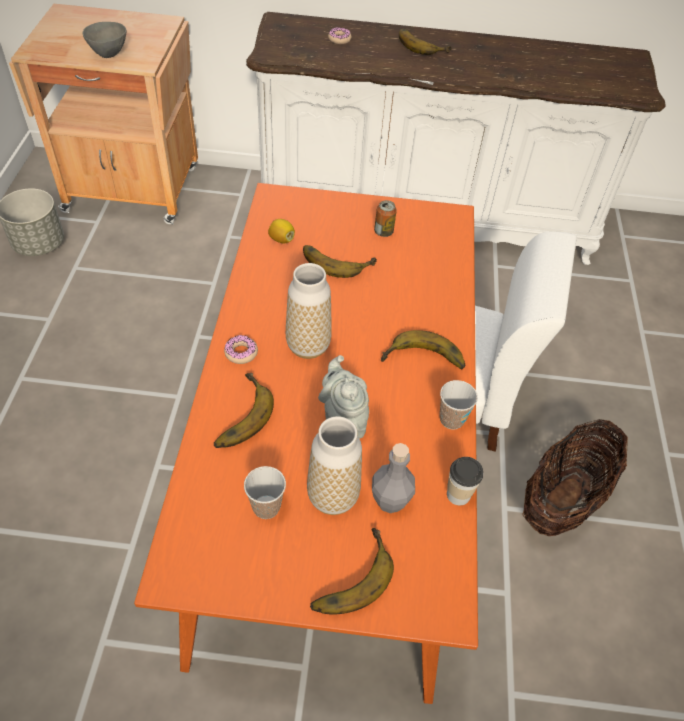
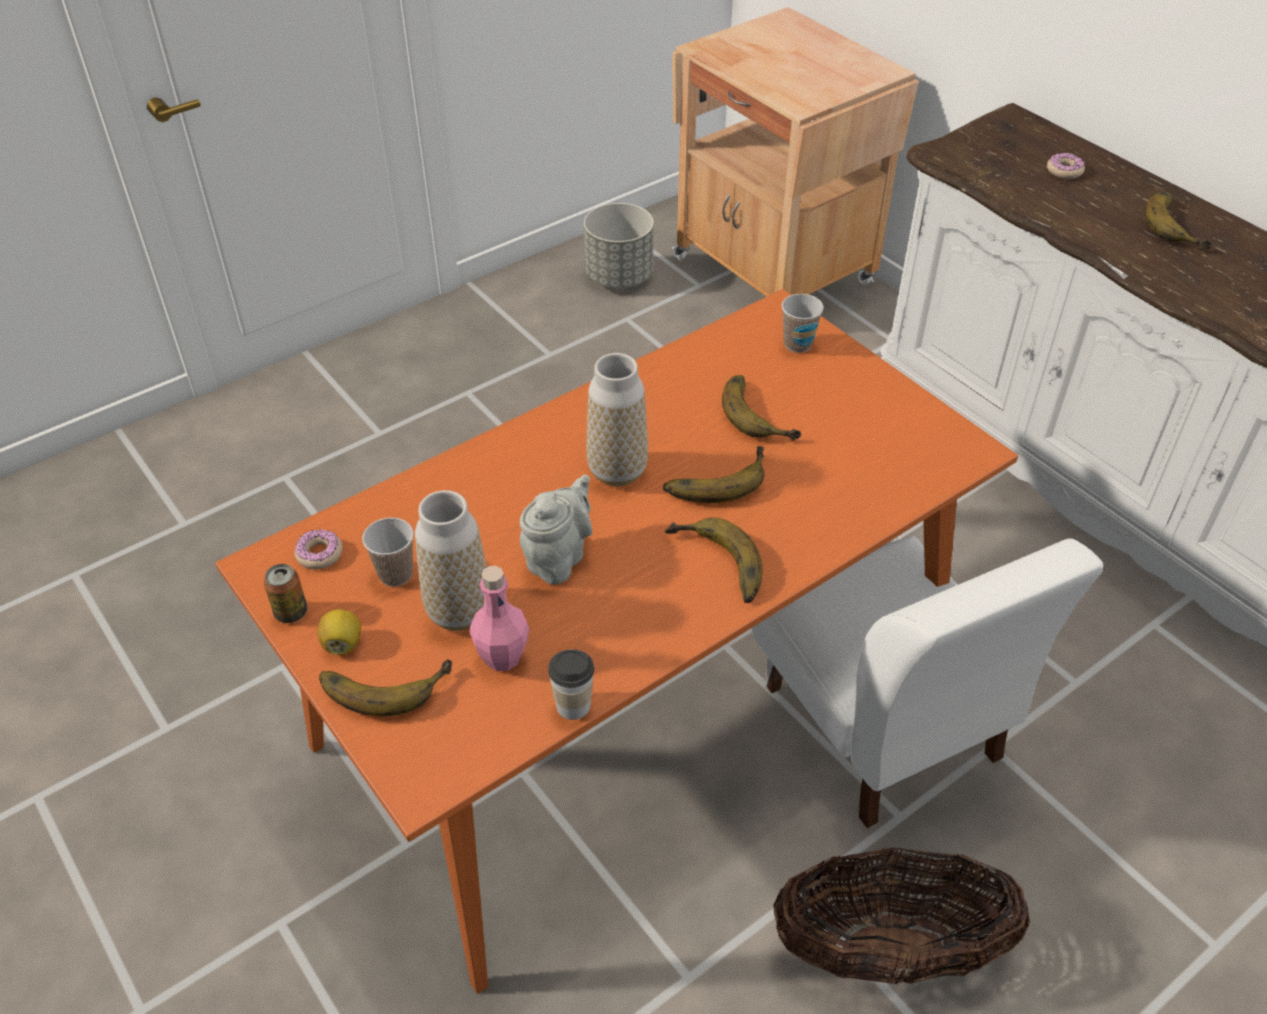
camera: 50 degrees right, 5 degrees down
(109, 53) = (777, 80): grey bowl -> none
(237, 415) = (473, 484): banana -> banana (714, 478)
(241, 353) = (548, 434): donut -> donut (319, 554)
(281, 239) = (729, 357): lemon -> lemon (342, 643)
(383, 232) = (856, 416): can -> can (291, 612)
(390, 501) = (502, 657): grey bottle -> pink bottle
(451, 419) = (665, 639): cup -> cup (797, 344)

